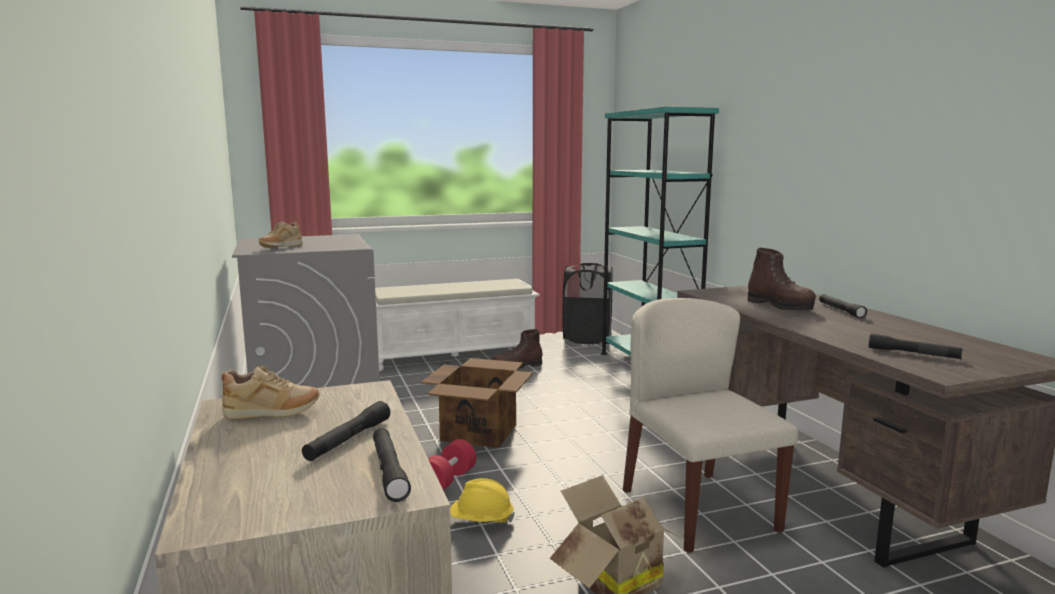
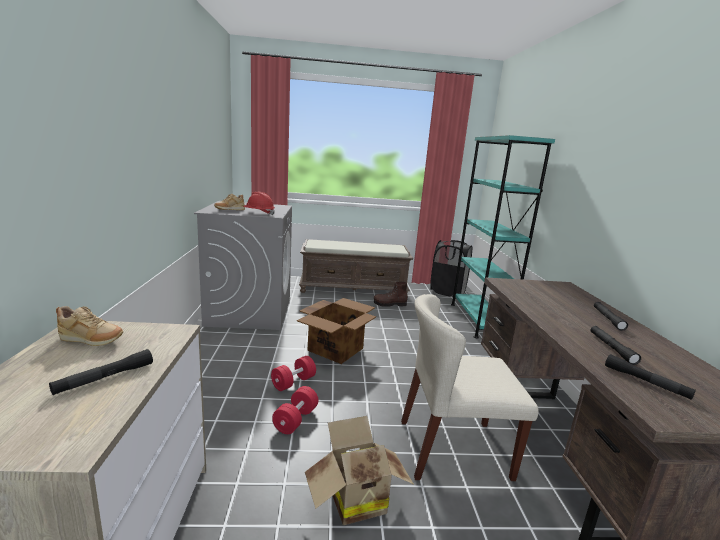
camera: 15 degrees right, 5 degrees up
(330, 247) = (259, 213): none -> red hard hat
(389, 471) = (91, 420): black flashlight -> black flashlight (611, 348)
(454, 355) = (354, 289): white bench -> brown bench
(481, 521) = (295, 420): yellow hard hat -> red dumbbell
(697, 509) = (452, 449): beige chair -> beige chair turned 90 degrees counterclockwise
(780, 305) = (557, 305): brown boot -> none

